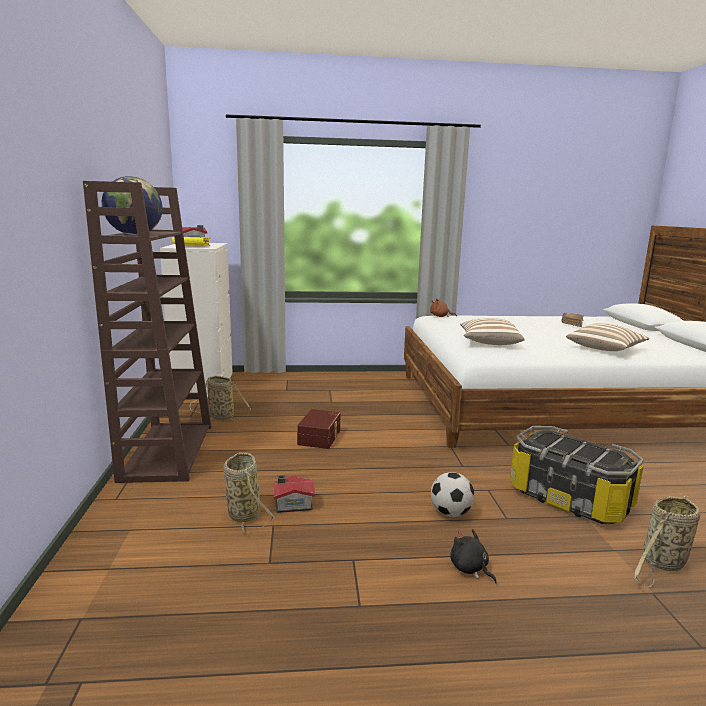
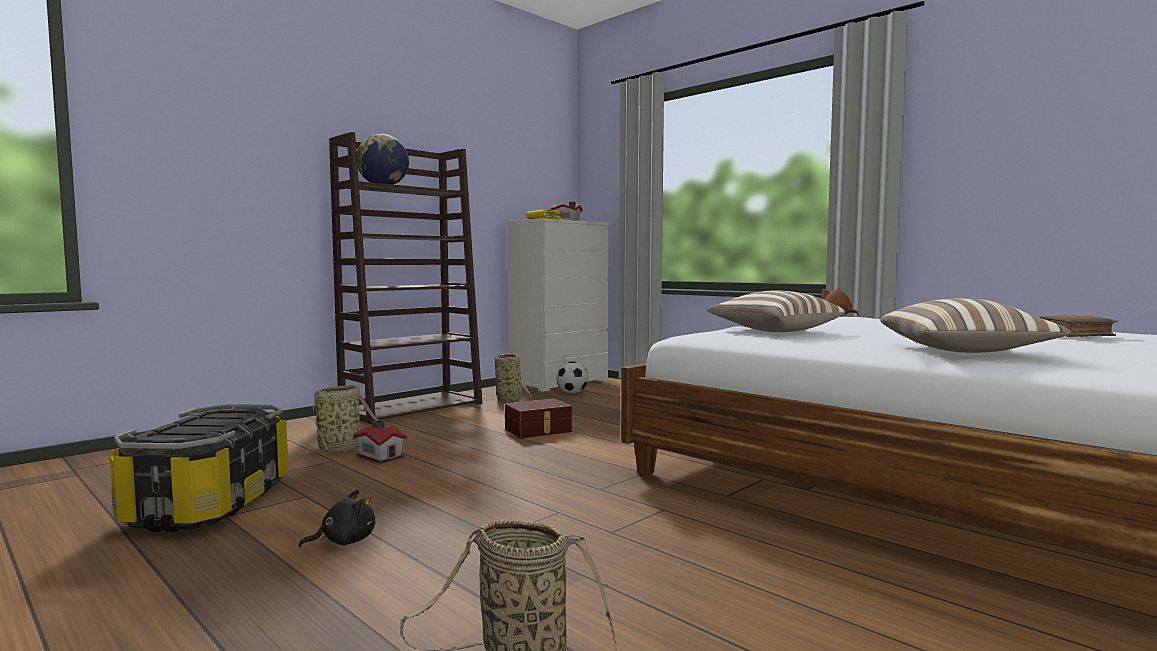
camera: 50 degrees right, 10 degrees down
(450, 513) = (462, 508): football -> football (572, 393)
(470, 569) = (344, 541): black plush toy -> black plush toy turned 45 degrees clockwise
(569, 499) = (626, 558): storage box -> storage box (208, 504)

